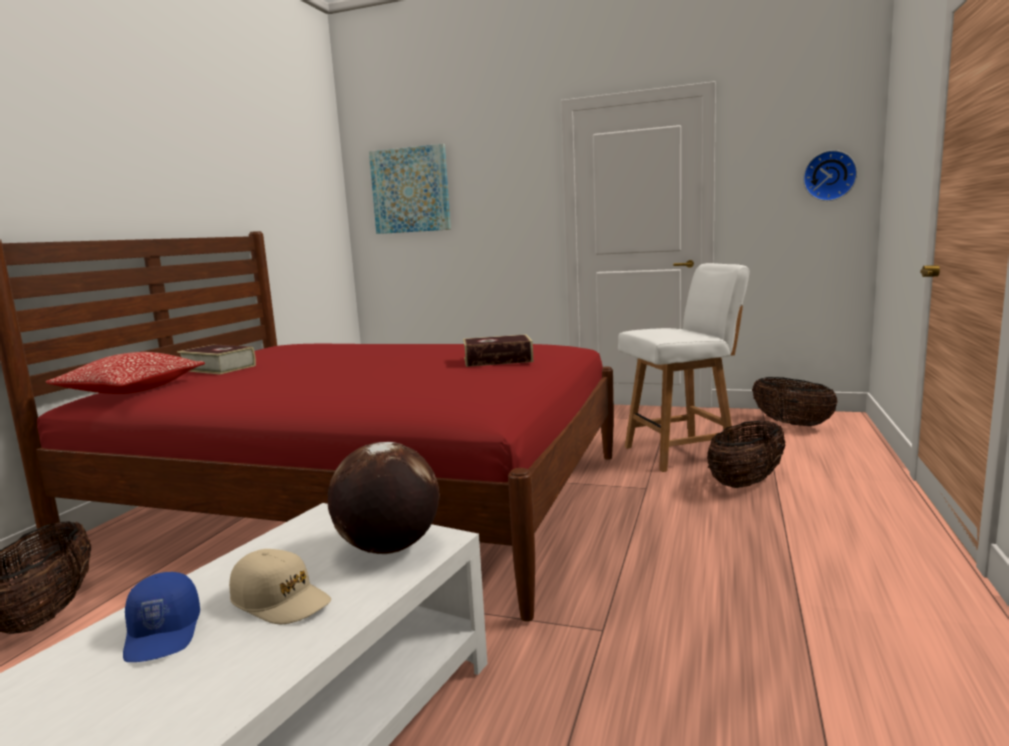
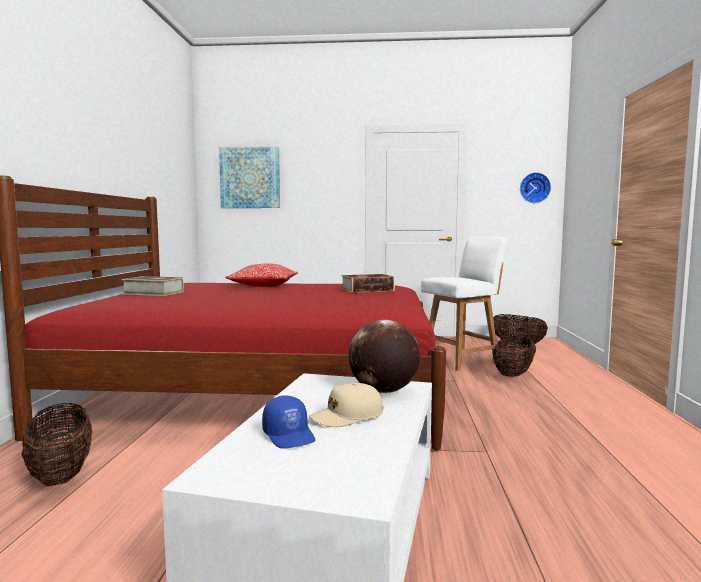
camera: 15 degrees left, 5 degrees down
(131, 390) = (102, 304): pillow -> pillow (263, 286)
(281, 600) = (347, 416): beige cap -> beige cap turned 135 degrees clockwise

